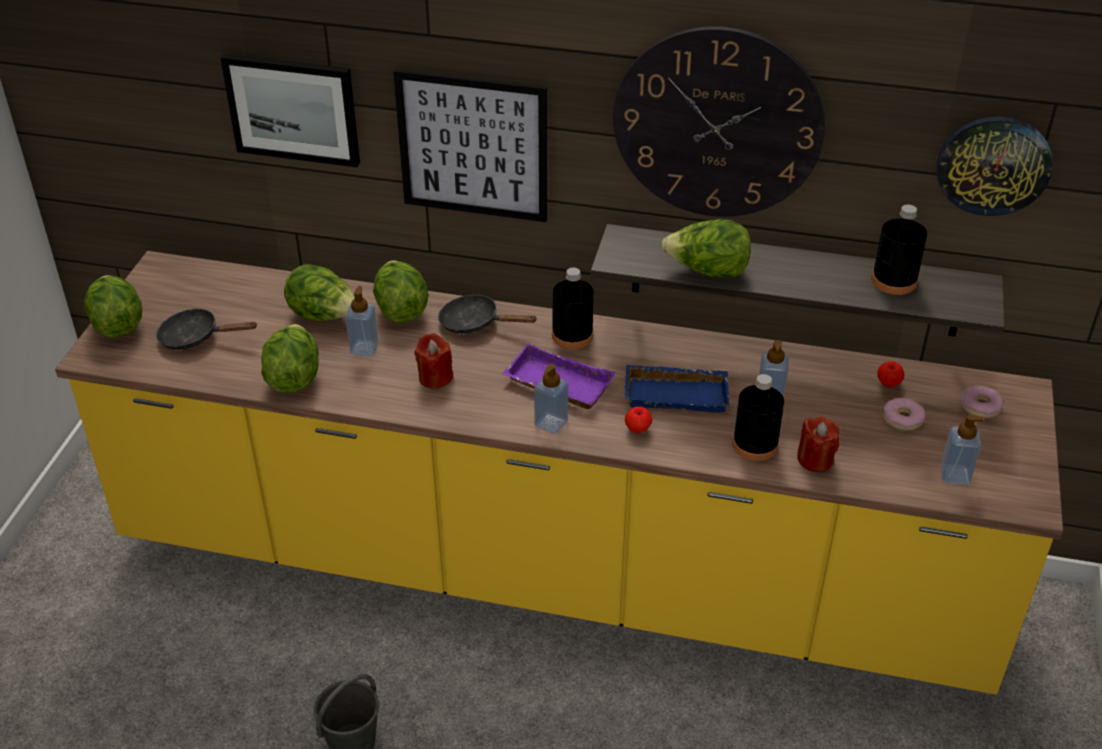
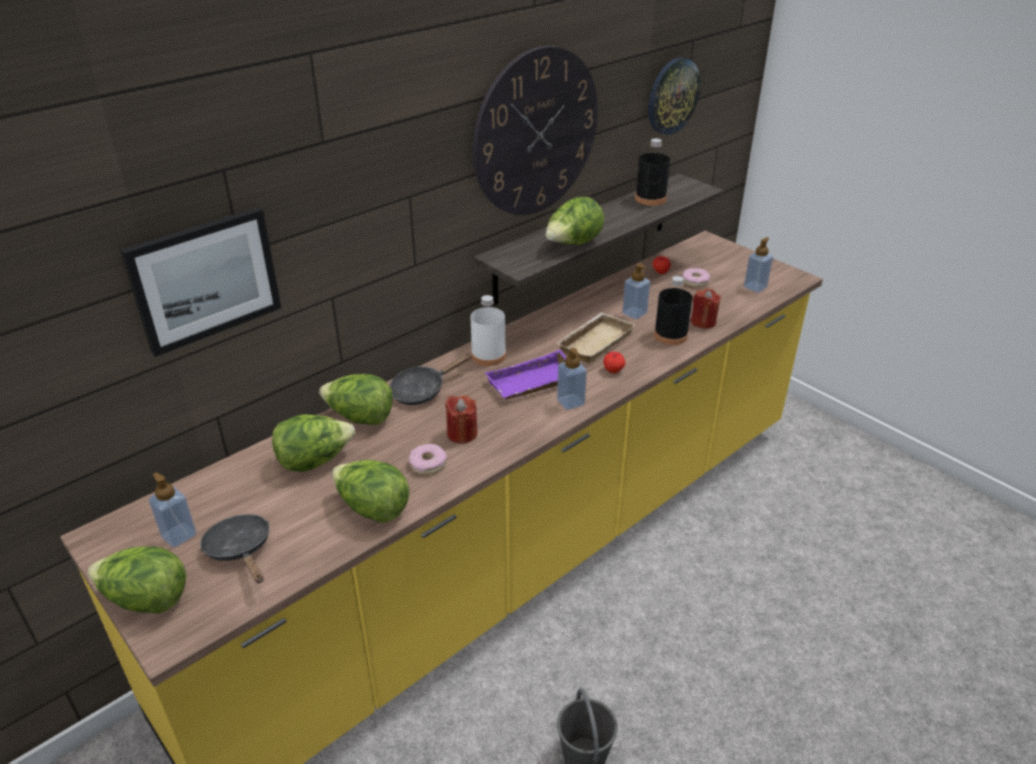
camera: 55 degrees left, 5 degrees down
(196, 337) = (241, 550): black frying pan -> black frying pan turned 105 degrees clockwise
(364, 348) = (383, 455): soap dispenser -> soap dispenser (179, 535)
(473, 146) = (372, 237): picture -> none
(572, 335) = (488, 356): black bottle -> white bottle
(677, 393) = (594, 341): blue tray -> beige tray
(980, 407) = (707, 257): donut -> donut (428, 464)

